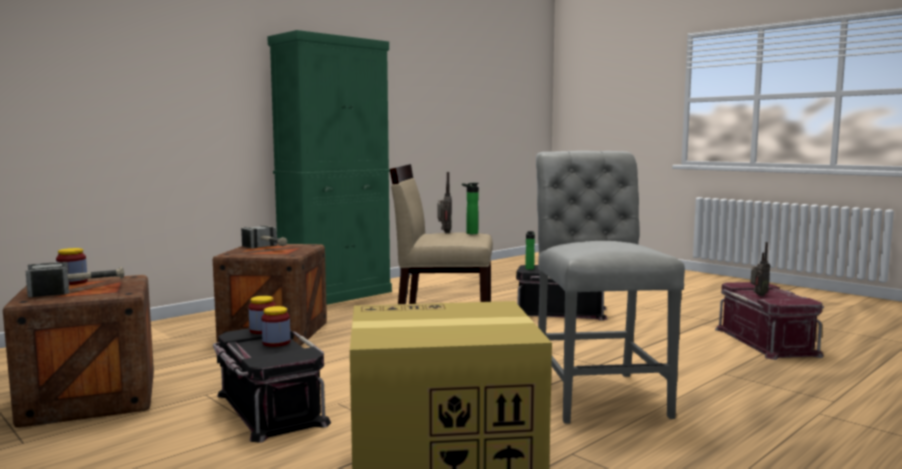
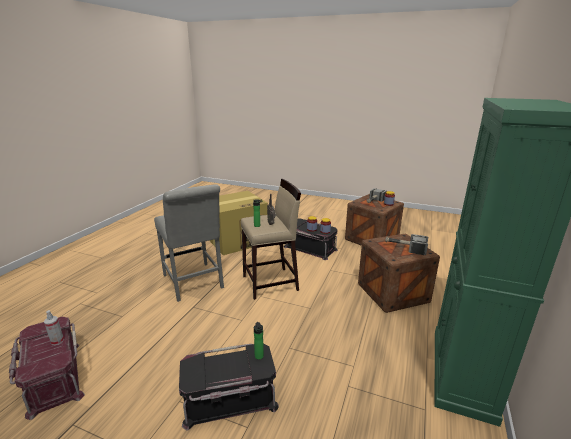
camera: 155 degrees right, 15 degrees up
(758, 295) = (57, 341): radio -> spray bottle

